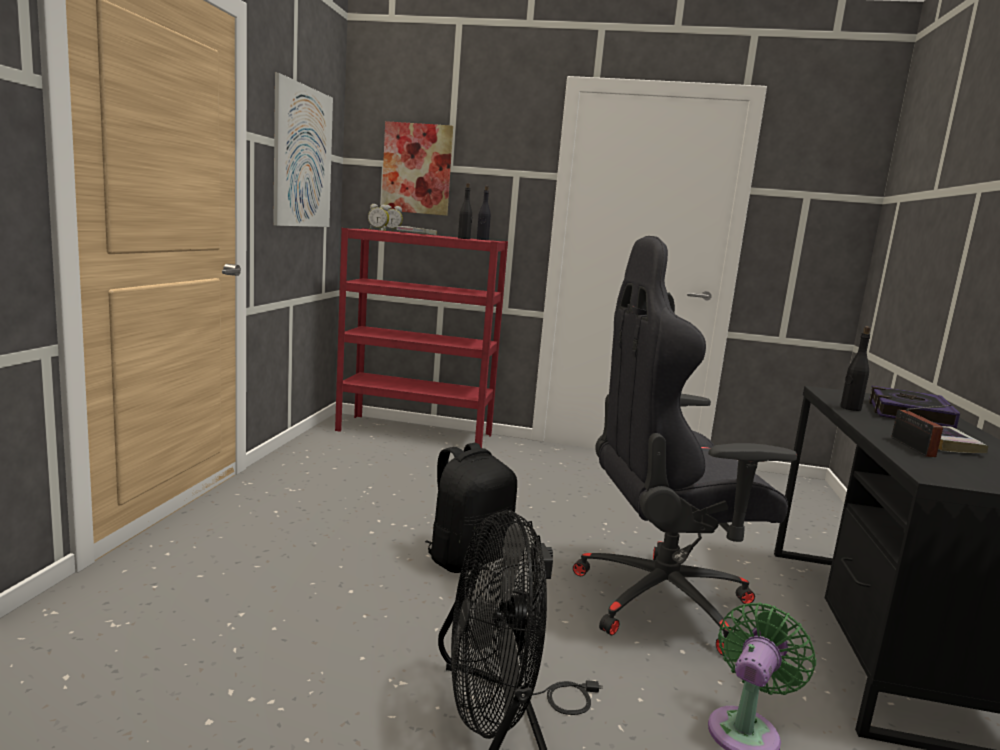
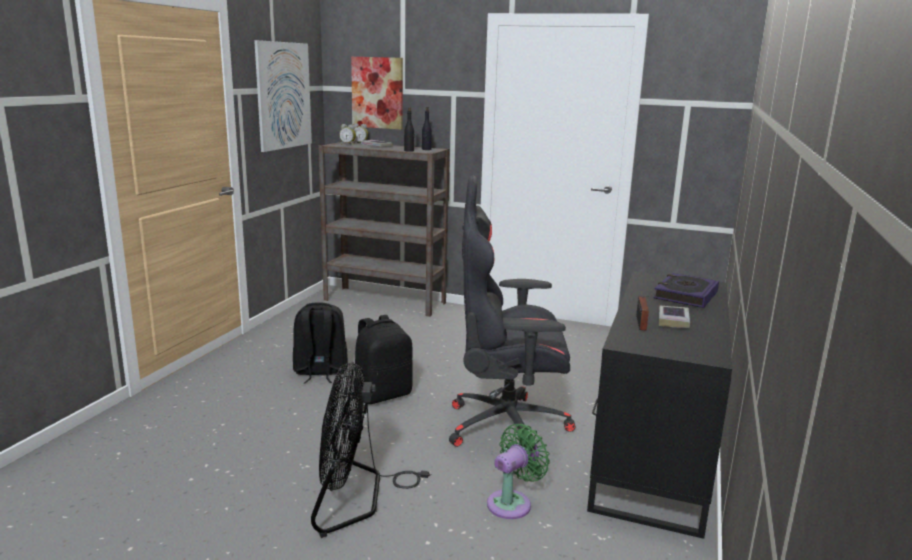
camera: 10 degrees right, 5 degrees up
(366, 526) = (320, 372): none -> black backpack
(415, 432) = (385, 301): red bookcase -> grey bookcase
(850, 408) = (641, 291): black bottle -> none

